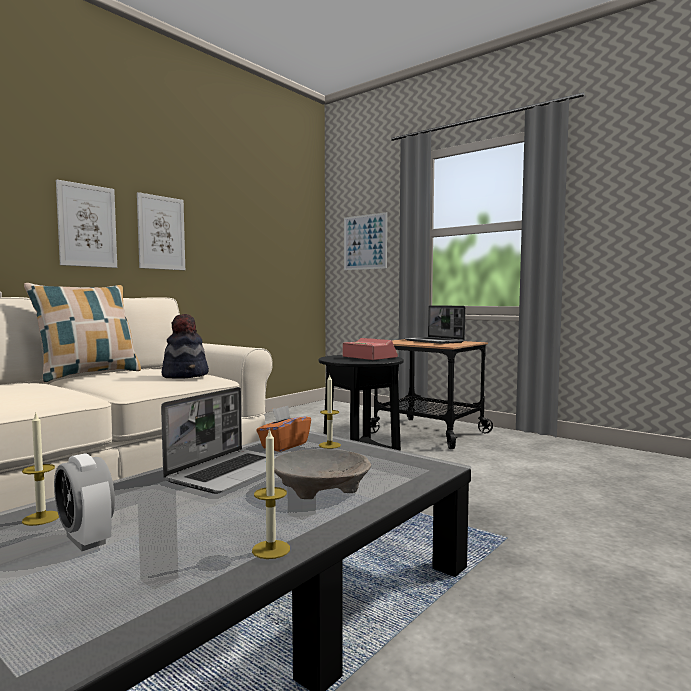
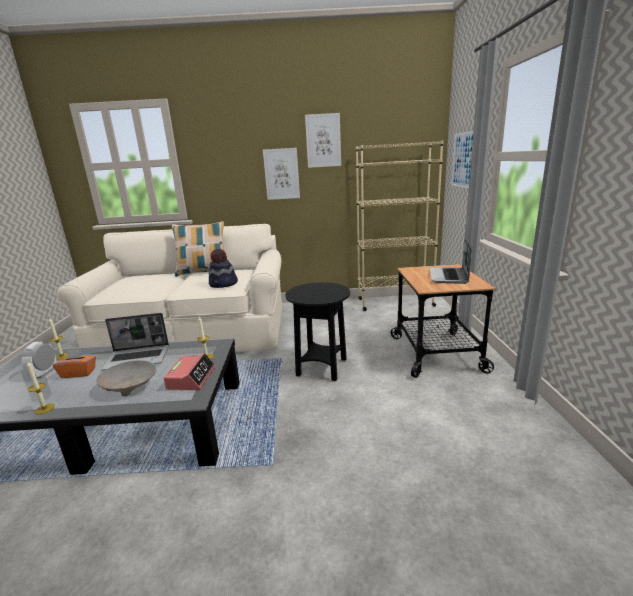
camera: 50 degrees right, 15 degrees up
(87, 226) = (233, 177): picture -> picture (323, 140)
(284, 445) = (193, 348): orange tissue box -> orange tissue box (79, 373)
(303, 412) = (394, 302): none -> beige bookcase
(369, 357) = (326, 292): alarm clock -> alarm clock (191, 378)

